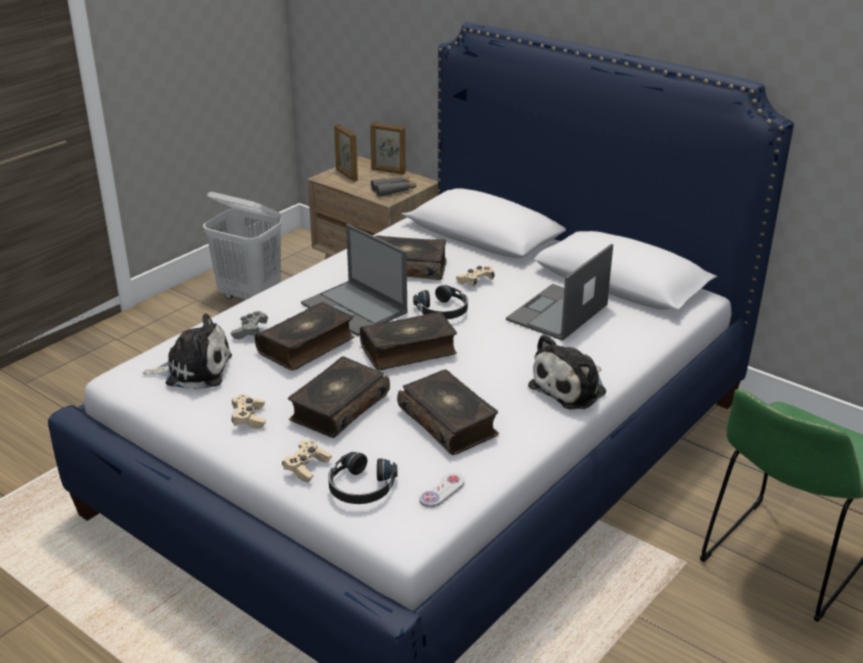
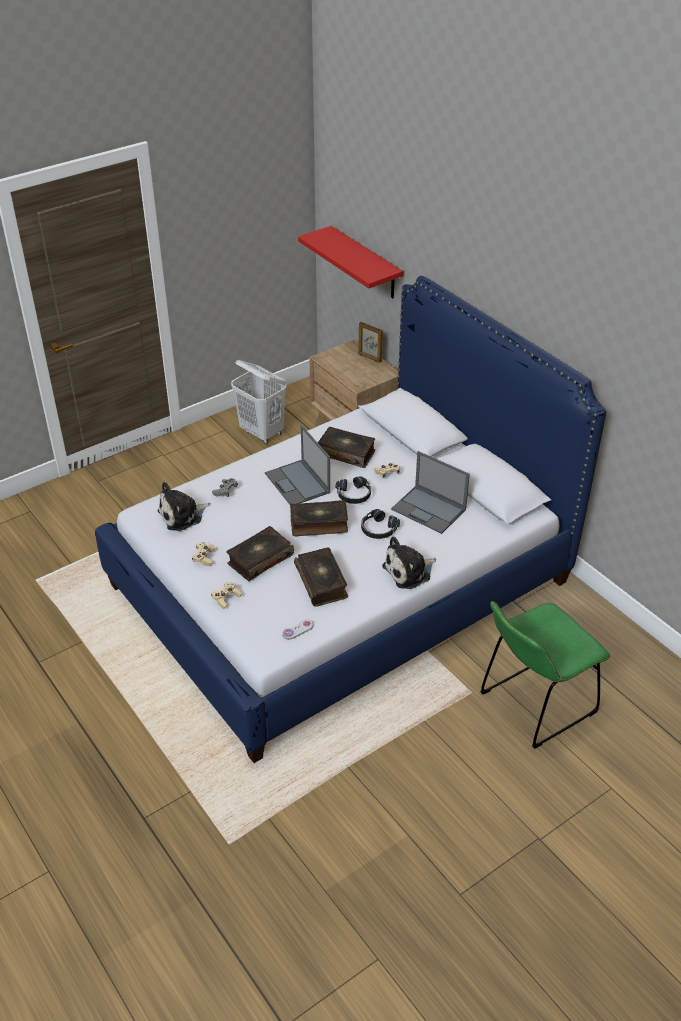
camera: 15 degrees right, 10 degrees up
(194, 370) = (183, 515): plush toy -> plush toy turned 135 degrees clockwise
(307, 346) = (256, 509): book -> none
(346, 175) = (338, 357): picture frame -> none
(360, 487) = (252, 618): black headphones -> black headphones (378, 529)
(370, 43) = (365, 263): none -> red shelf
(393, 190) = (366, 378): grey binoculars -> none
(557, 313) = (429, 510): laptop -> laptop turned 105 degrees counterclockwise

